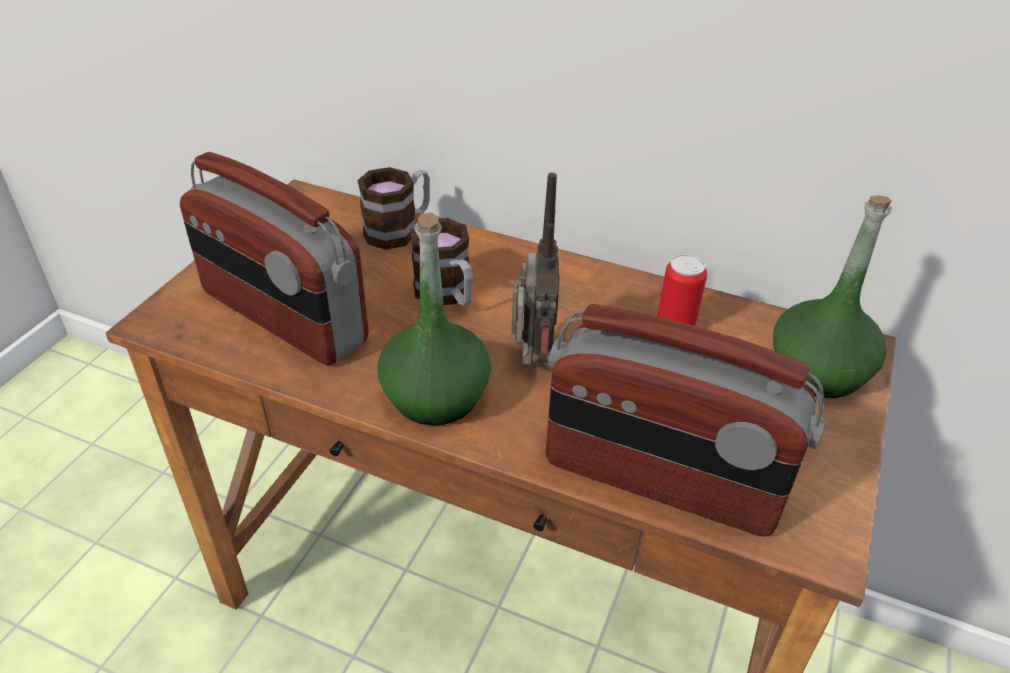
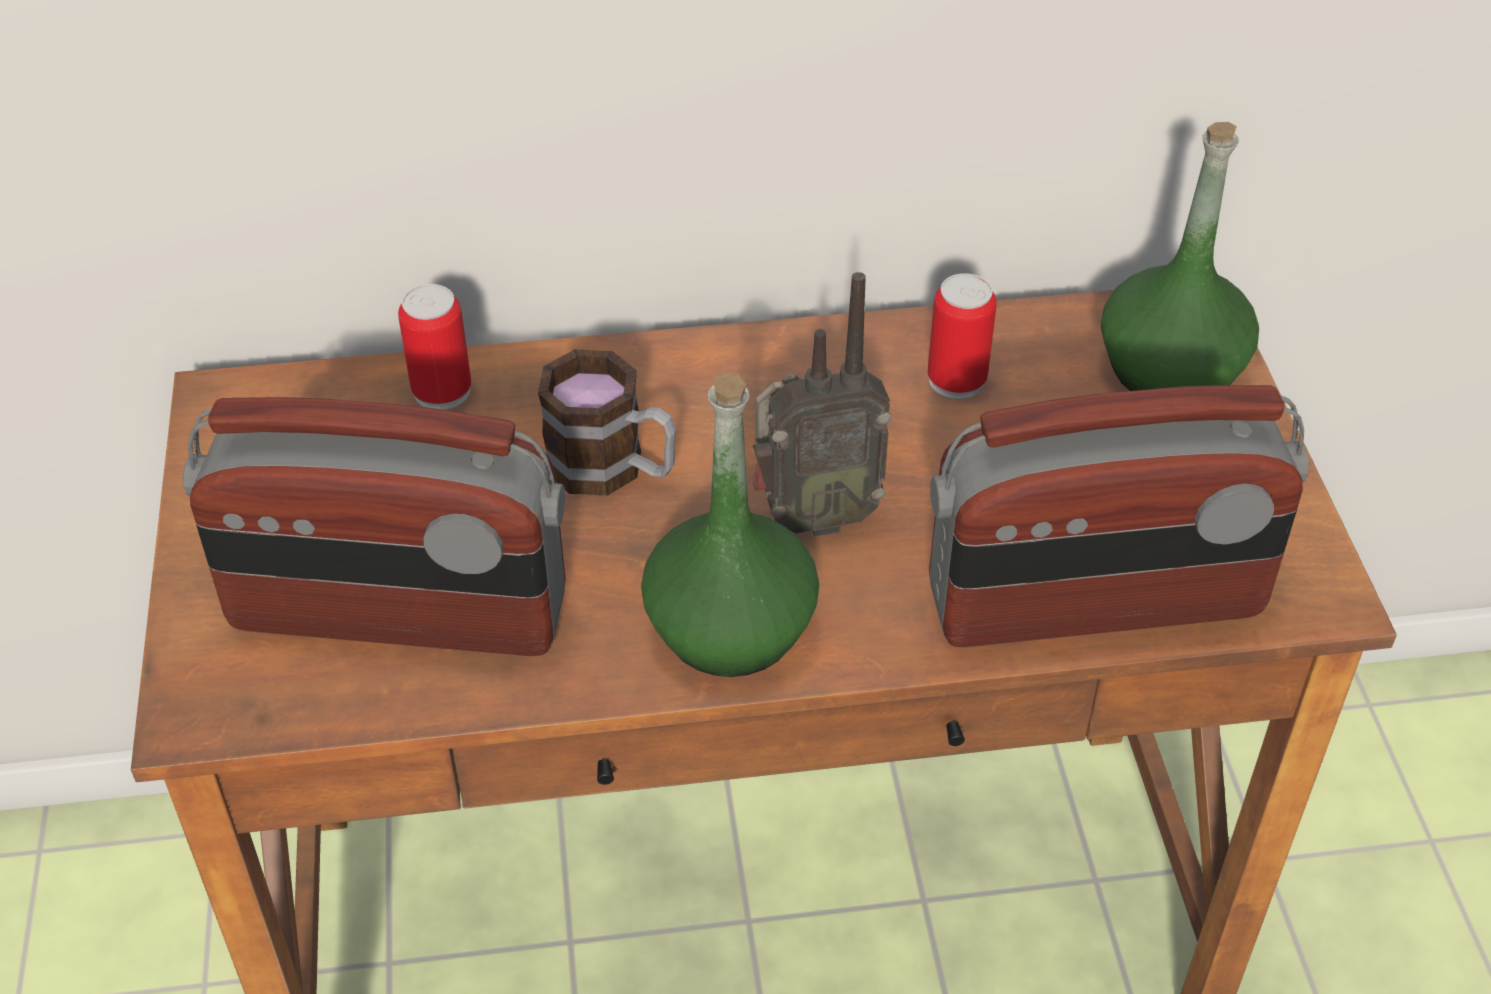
camera: 30 degrees left, 5 degrees up
(399, 229) = (442, 391): mug -> can
(531, 360) = (813, 517): radio -> radio turned 105 degrees clockwise

